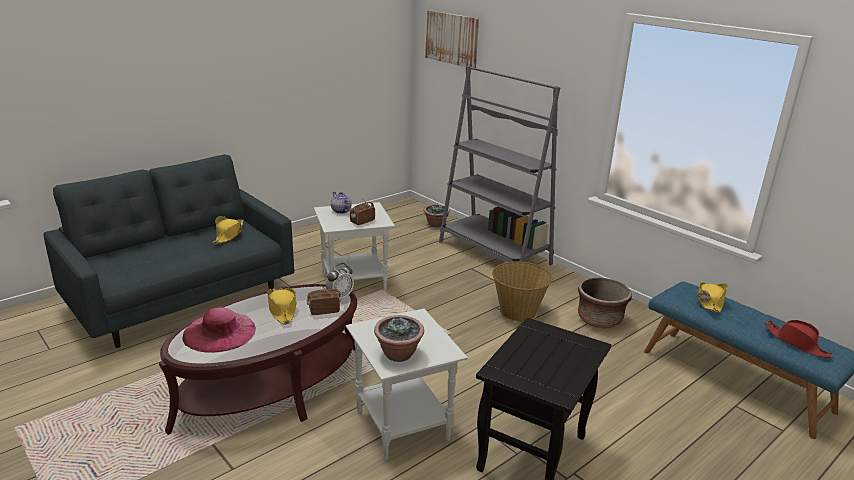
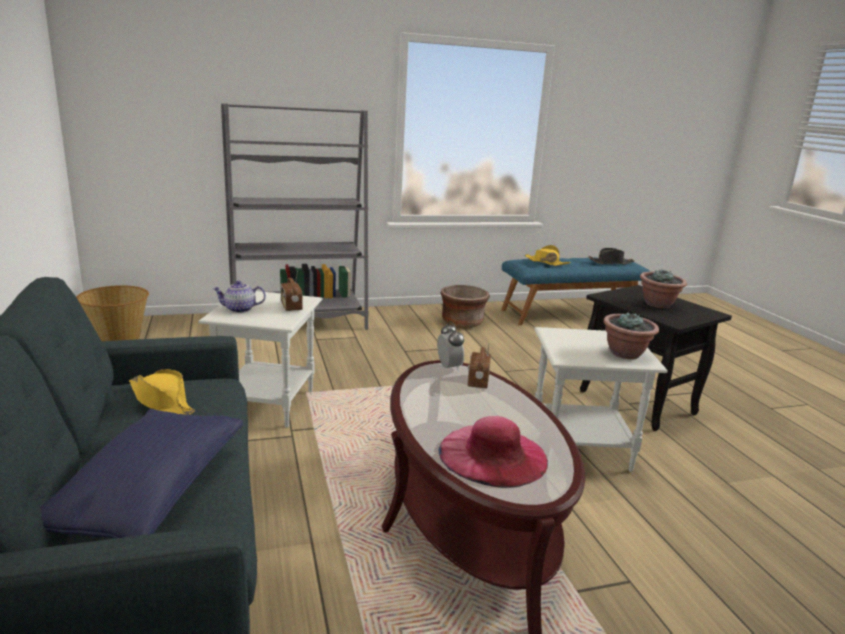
camera: 65 degrees left, 5 degrees down
(145, 259) = (149, 494): none -> blue pillow
(282, 309) = (456, 404): yellow hat -> none
(436, 224) = (190, 326): potted plant -> potted plant (658, 304)
(452, 38) = (144, 76): picture -> none
(518, 311) = (421, 345): basket -> basket (118, 338)
(797, 343) = (610, 262): red hat -> black hat

